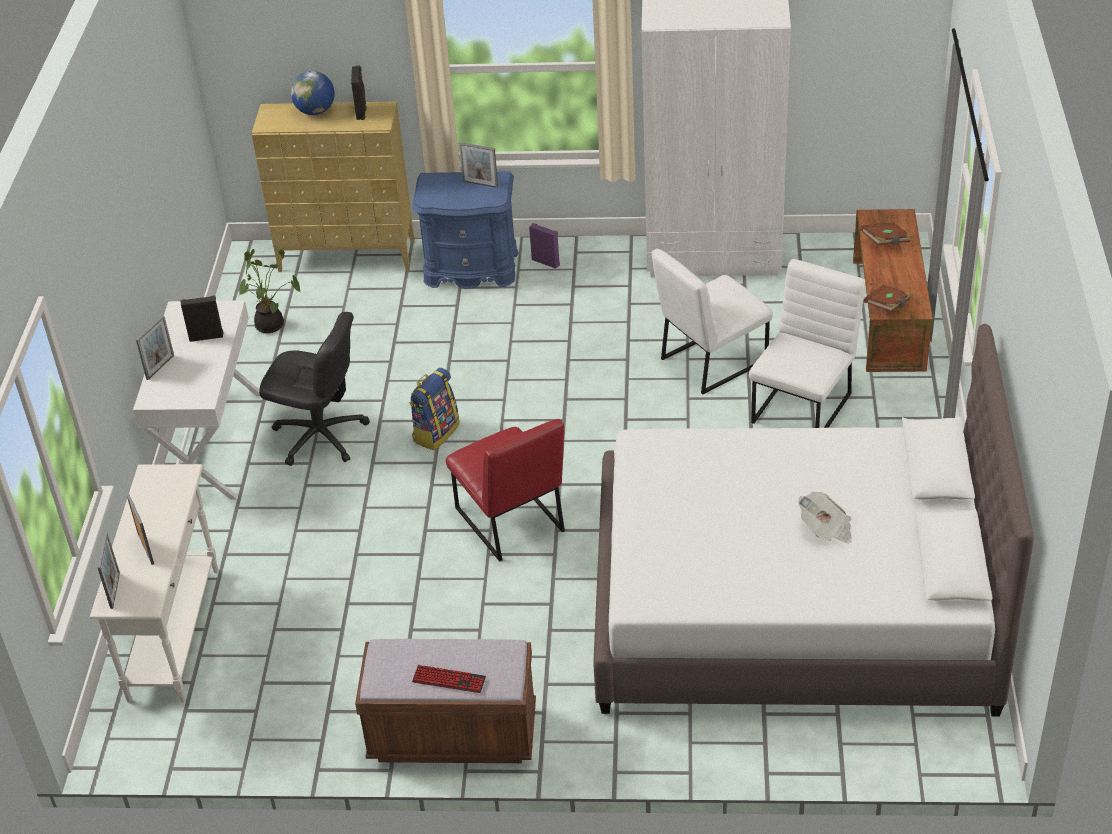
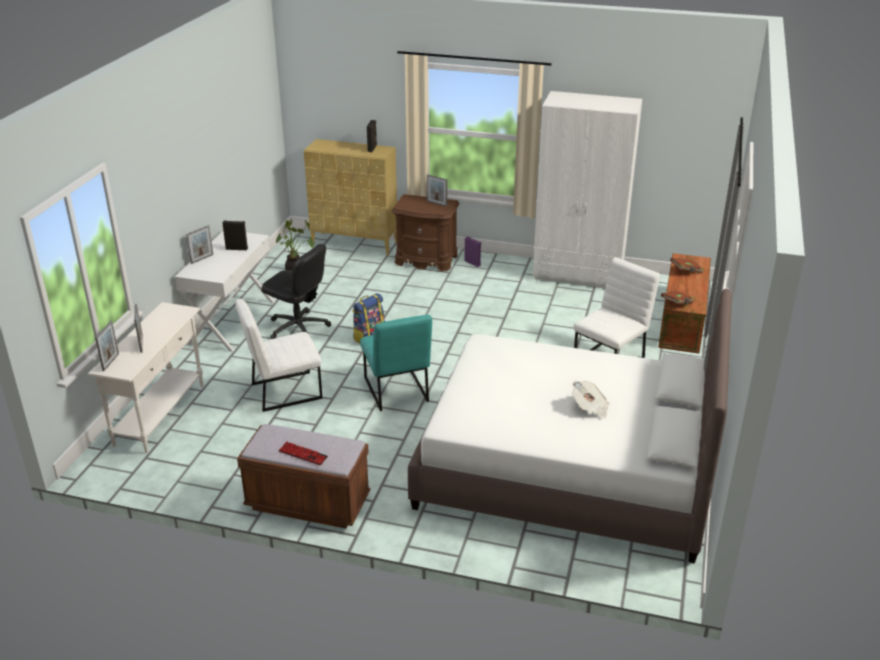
camera: 10 degrees right, 10 degrees down
(315, 111) = (345, 145): globe -> none
(471, 270) = (425, 260): blue nightstand -> brown nightstand
(510, 522) = (396, 391): red chair -> turquoise chair
(711, 361) = (557, 326): white chair -> white chair (284, 391)

